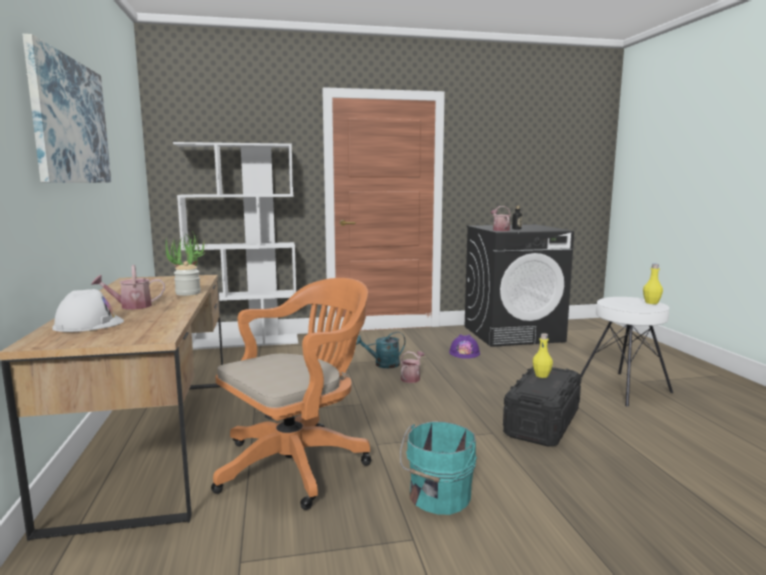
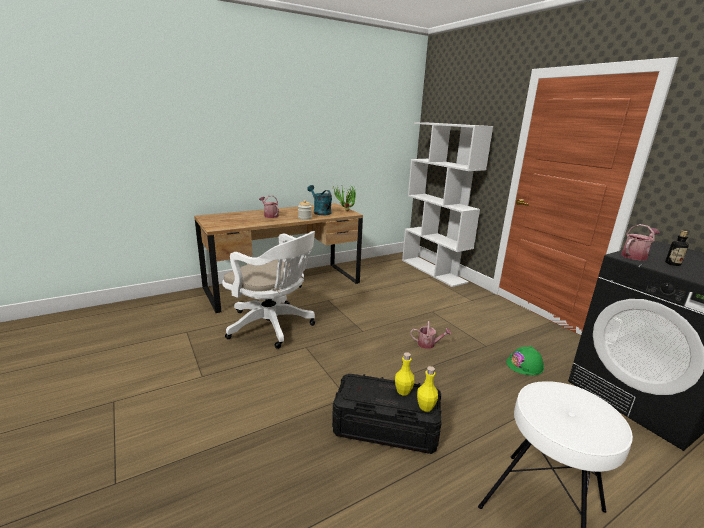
camera: 70 degrees right, 10 degrees up
(70, 121) = (293, 117): picture -> none
(88, 324) = (234, 216): white hard hat -> none
(298, 463) = (273, 326): orange office chair -> white office chair
(382, 365) = (444, 327): turquoise watering can -> turquoise watering can (320, 212)
(438, 497) = (245, 380): turquoise bucket -> none
(464, 353) = (524, 365): purple hard hat -> green hard hat
(651, 303) = (585, 430): yellow bottle -> yellow bottle (425, 407)

